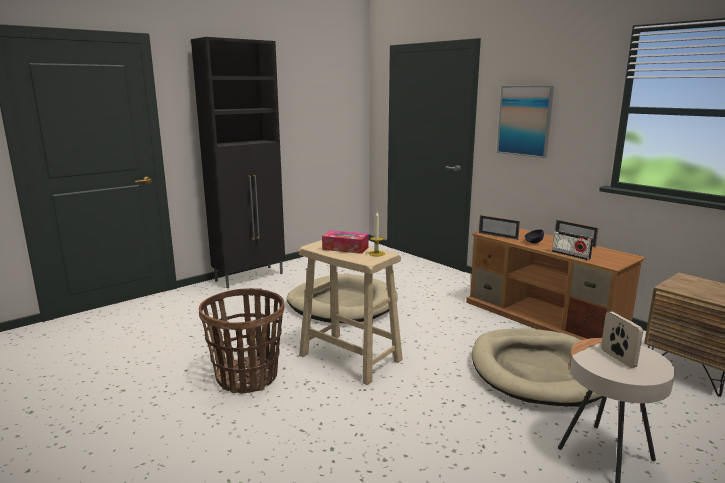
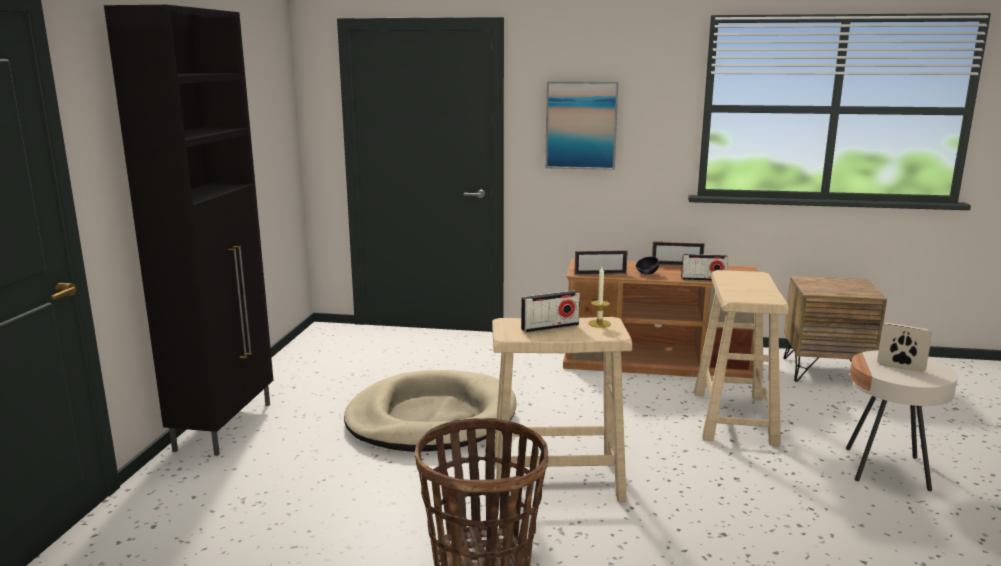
camera: 40 degrees left, 0 degrees up
(345, 248) = (550, 327): tissue box -> radio
(537, 370) = (734, 417): beige dog bed -> beige stool

